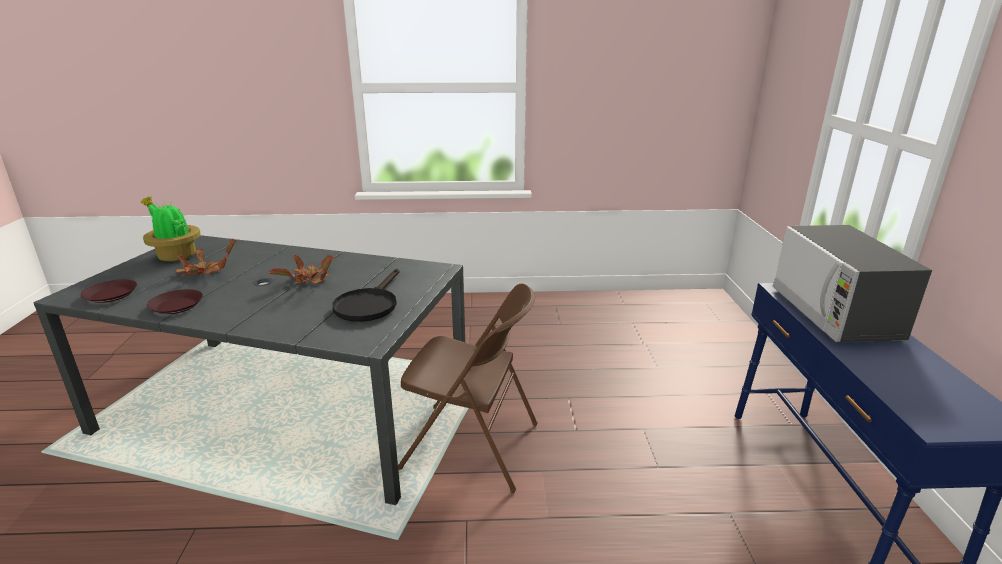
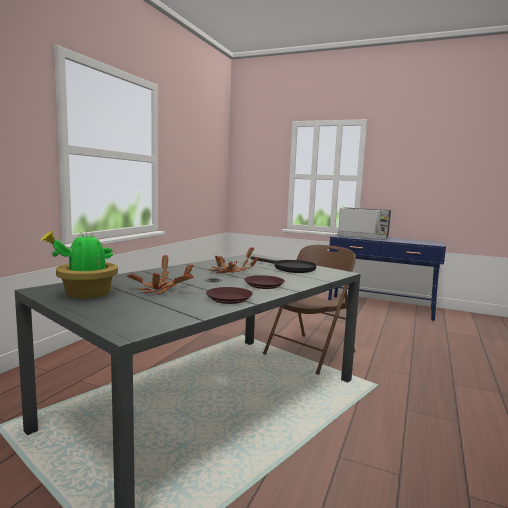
camera: 65 degrees left, 15 degrees down
(111, 295) = (162, 315): brown plate -> brown plate (264, 285)

